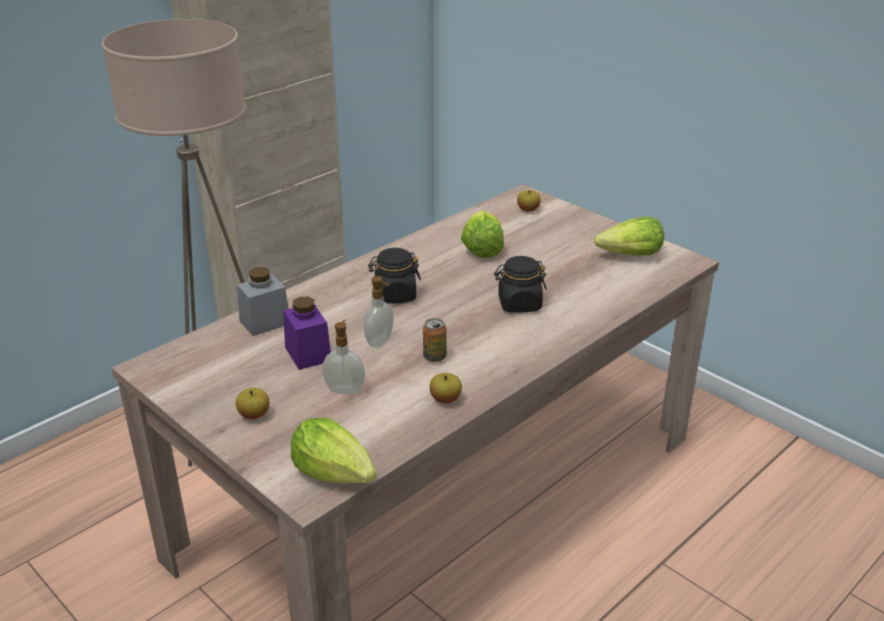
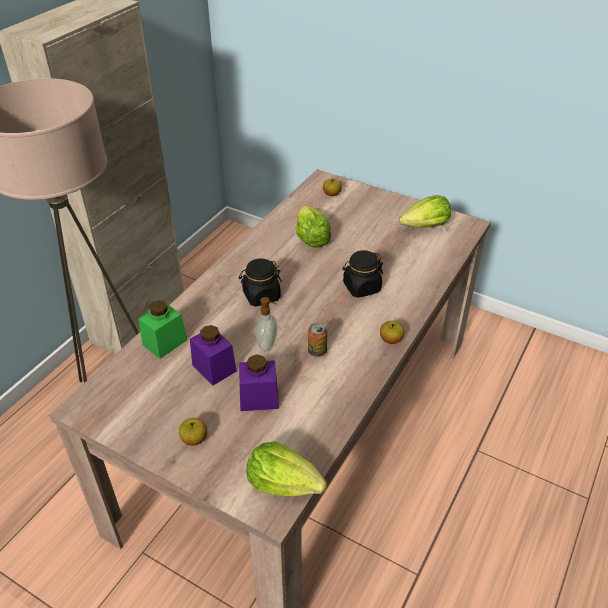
camera: 15 degrees left, 10 degrees up
(265, 322) = (165, 342): grey jar -> green jar
(345, 390) = (259, 398): soap dispenser -> purple jar
(445, 399) = (342, 391): apple -> apple (391, 340)

